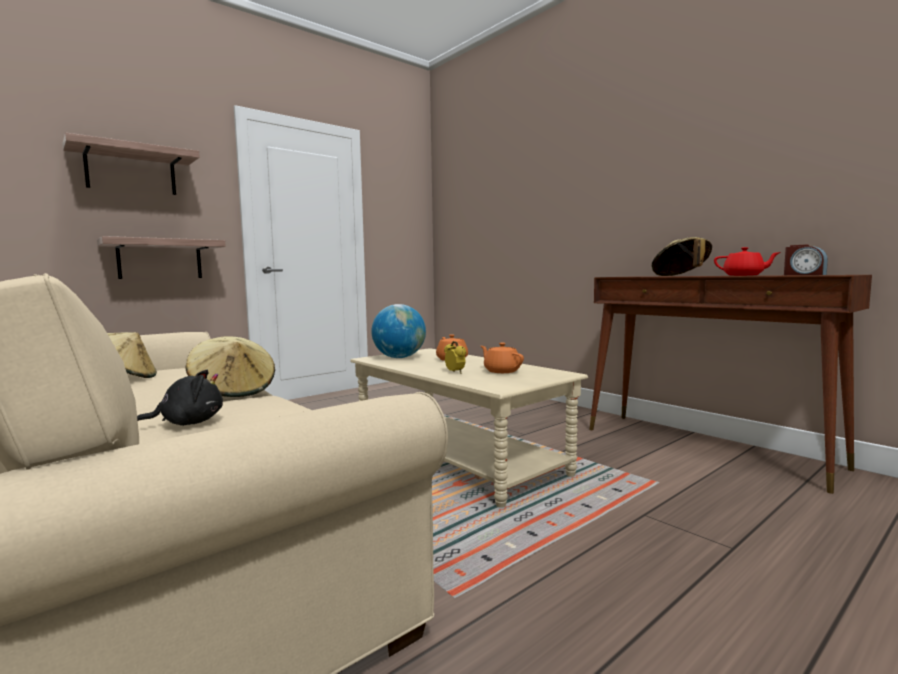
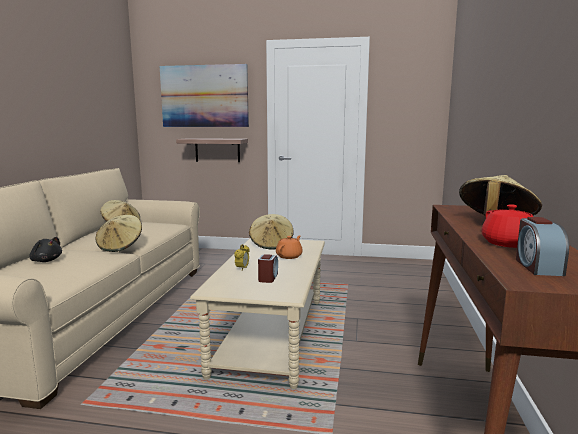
camera: 50 degrees right, 5 degrees up
(131, 171) = (204, 96): shelf -> picture
(399, 357) = (271, 244): globe -> beige hat
(501, 371) = (268, 278): orange teapot -> alarm clock

